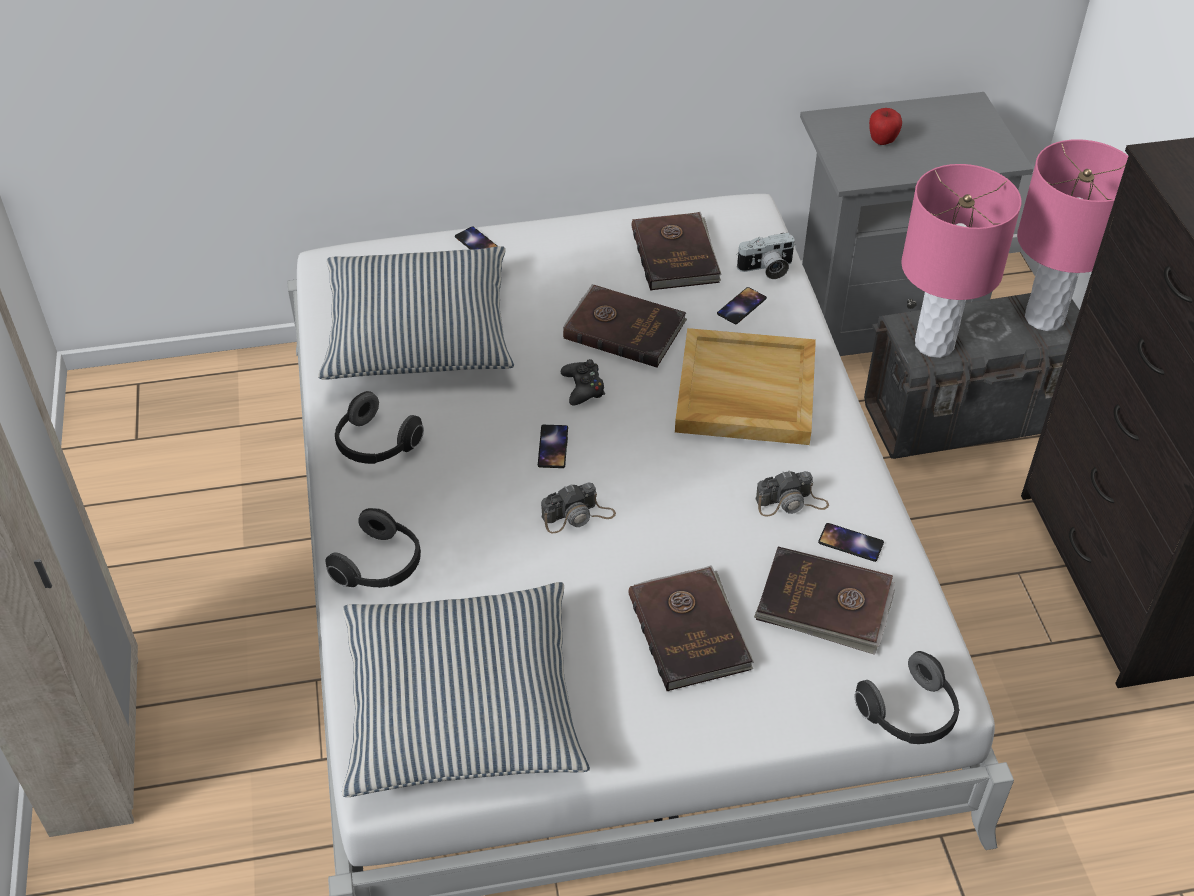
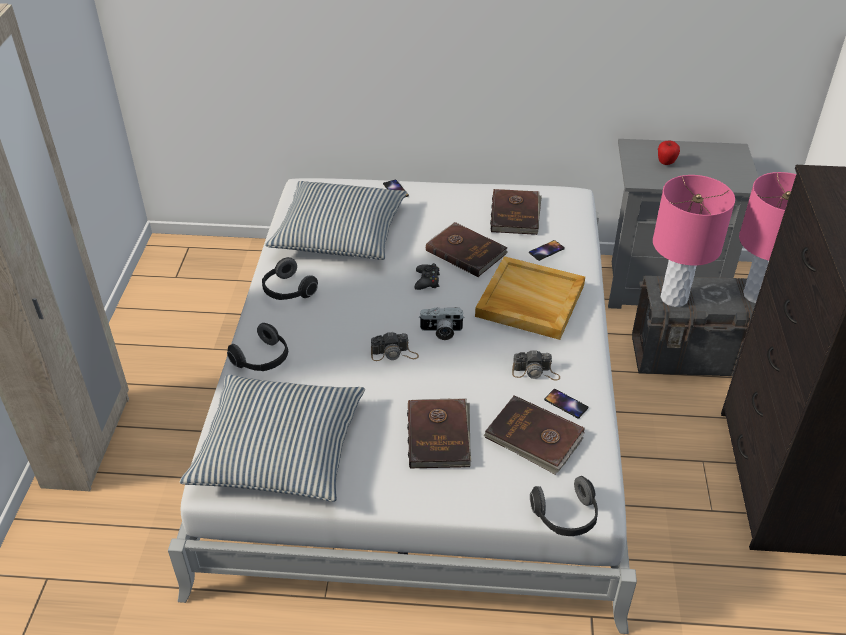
camera: 15 degrees right, 5 degrees down
(553, 447) = (394, 311): phone -> none
(766, 269) = (571, 232): camera -> camera (441, 331)

